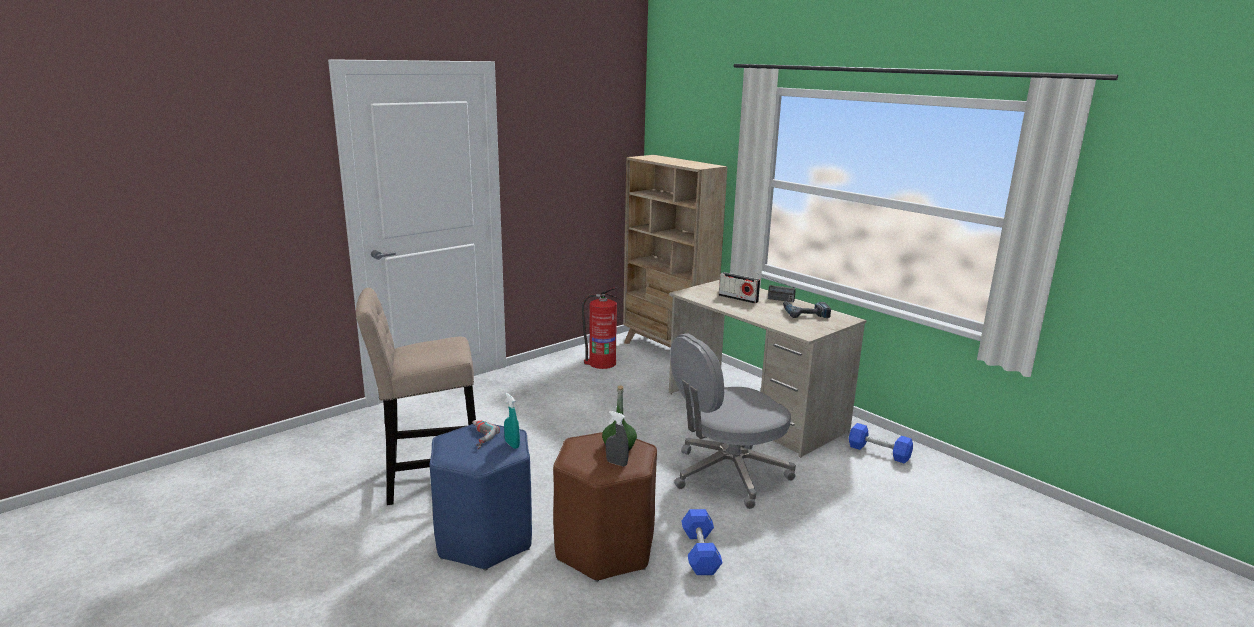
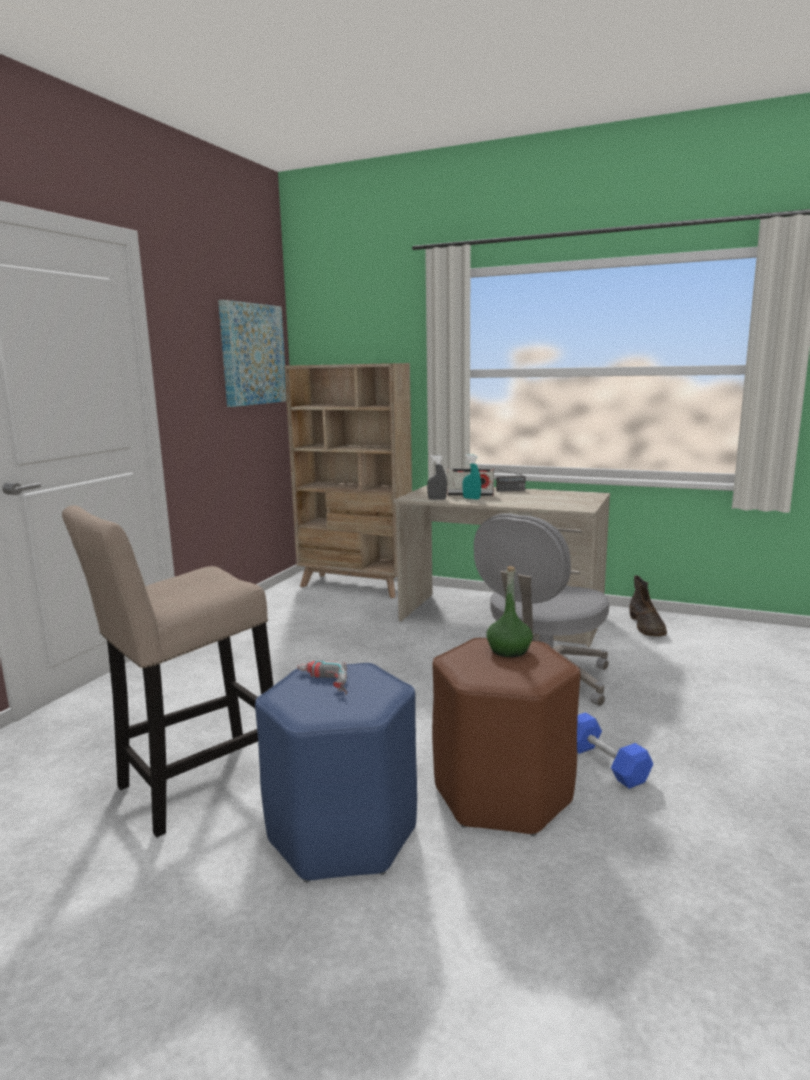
camera: 25 degrees left, 5 degrees down
(512, 444) = (379, 680): turquoise spray bottle -> turquoise spray bottle (471, 498)
(601, 146) = (252, 354): none -> picture
(601, 363) = (294, 609): fire extinguisher -> none
(616, 463) = (532, 667): grey spray bottle -> grey spray bottle (437, 499)
(805, 313) = (551, 496): power drill -> none
(878, 452) = (647, 626): blue dumbbell -> brown boot

